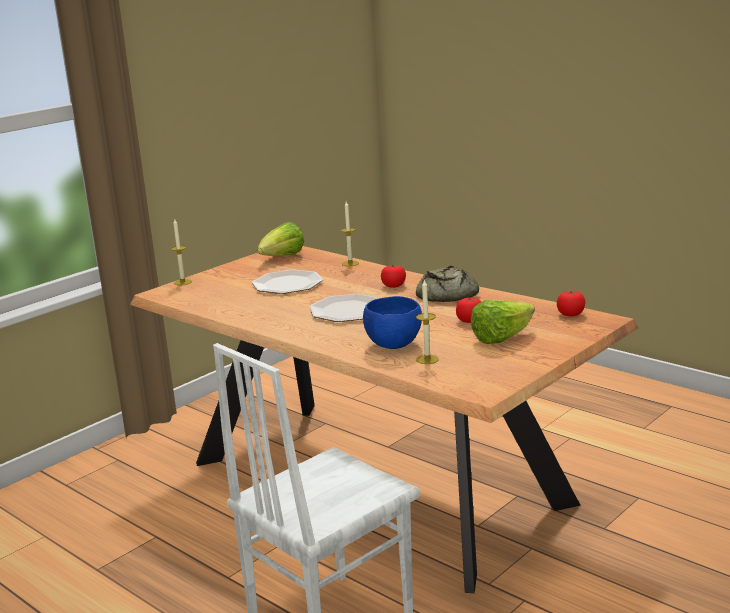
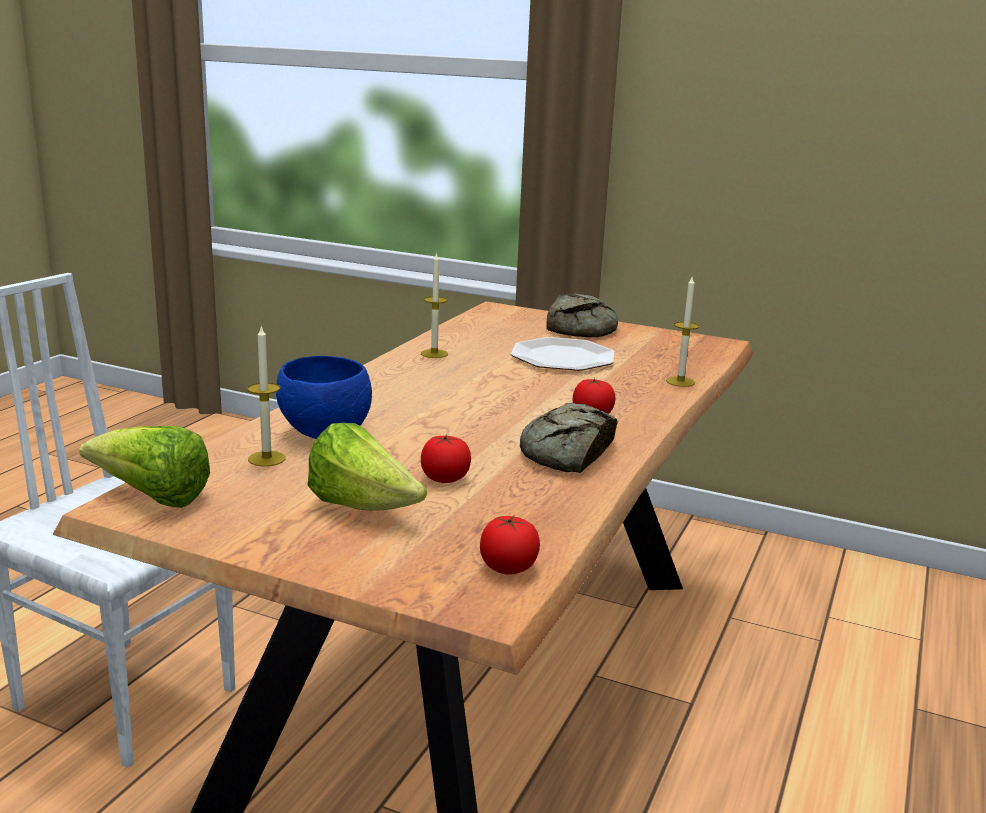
camera: 70 degrees right, 0 degrees up
(183, 282) = (539, 313): candle -> candle (434, 354)
(229, 274) = (583, 328): none -> bread
(282, 257) = (673, 345): lettuce -> lettuce (153, 498)
(347, 310) = (468, 396): plate -> none

